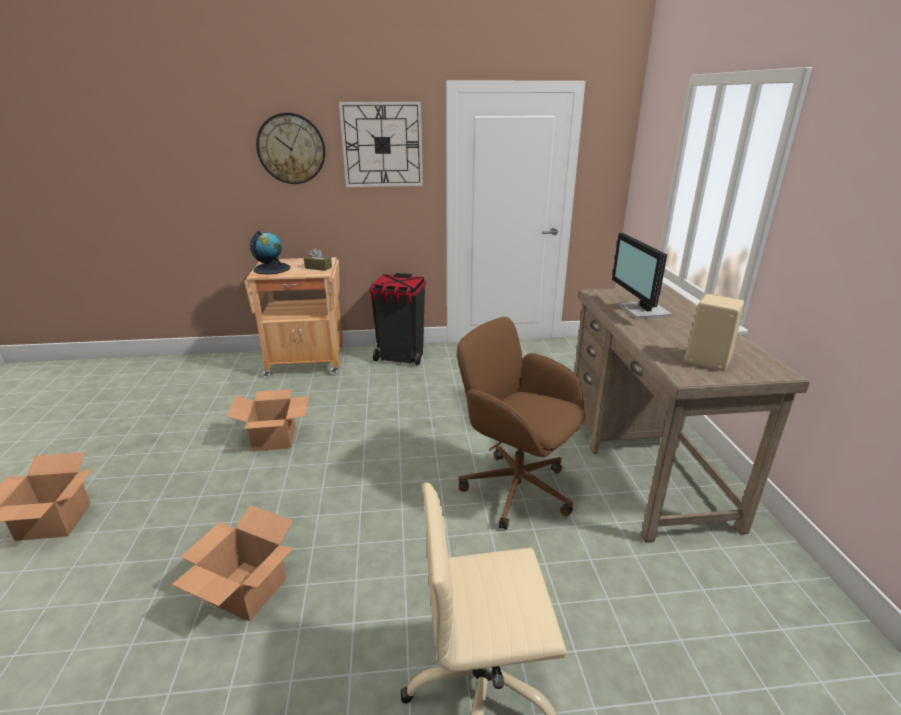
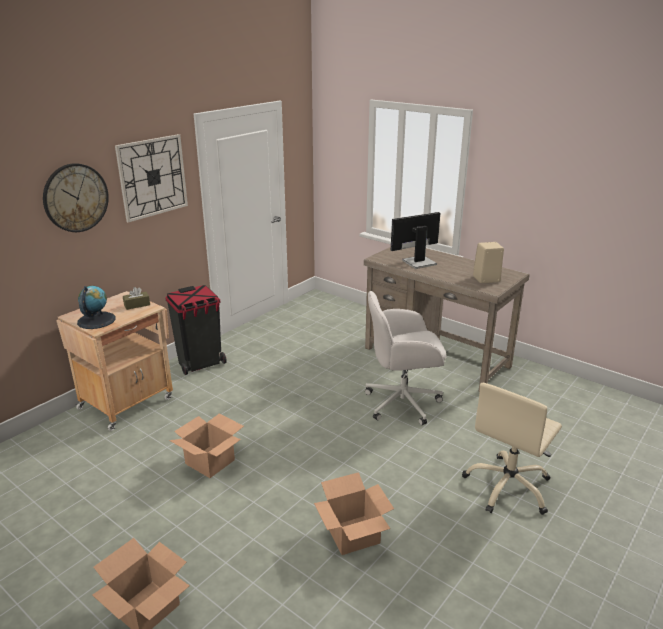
camera: 45 degrees left, 0 degrees up
(517, 490) = (402, 403): brown office chair -> white office chair
(642, 311) = (418, 262): monitor -> monitor turned 120 degrees clockwise

